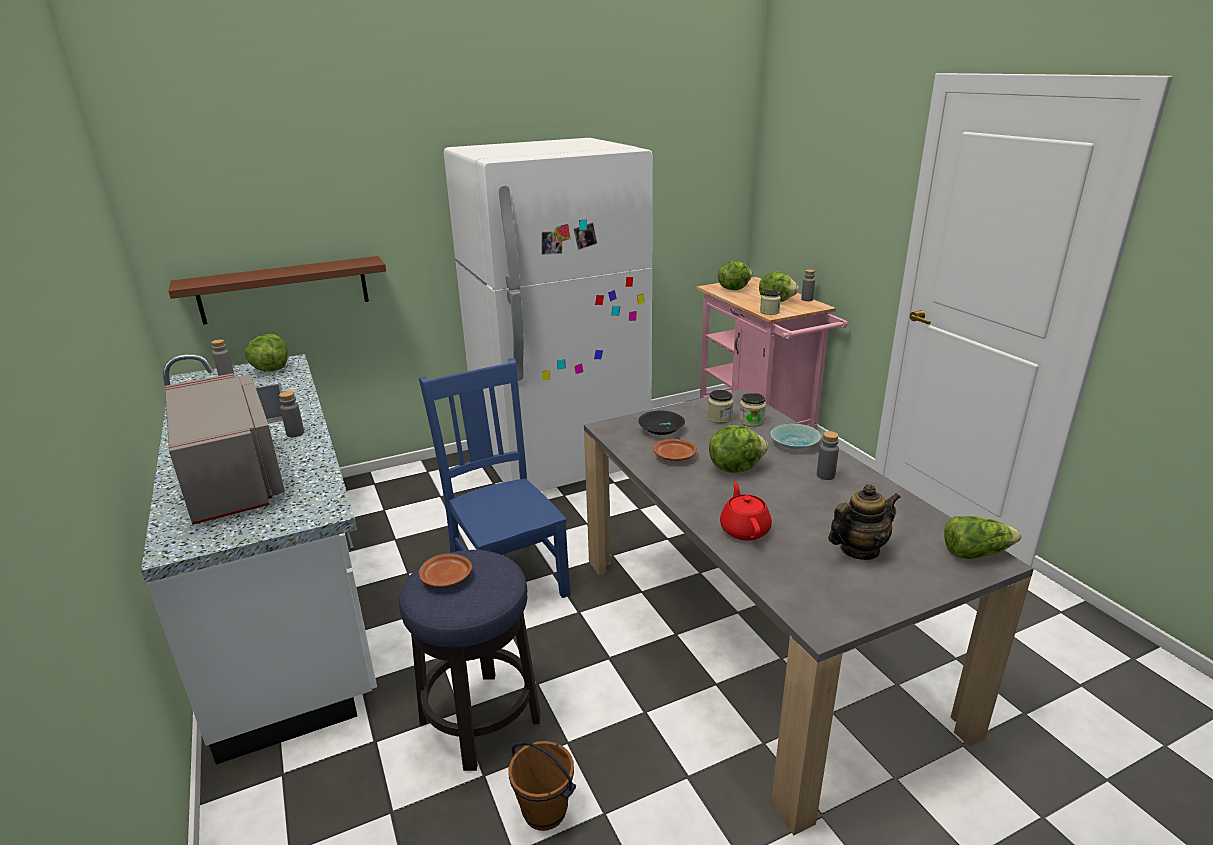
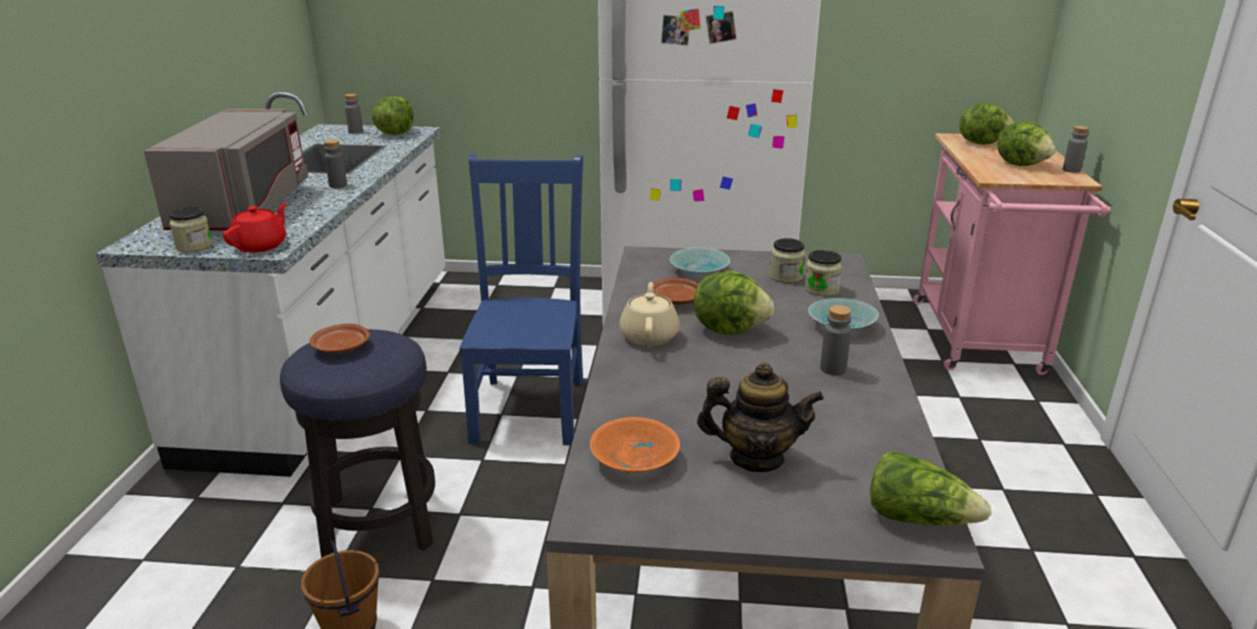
camera: 30 degrees right, 0 degrees up
(284, 290) = (438, 58): brown shelf -> none
(662, 430) = (701, 272): black bowl -> turquoise bowl
(692, 489) = (649, 336): none -> beige teapot
(744, 530) = (648, 392): red teapot -> red teapot (261, 245)
(769, 312) = (992, 174): jar -> jar (194, 246)
(798, 578) = (637, 459): none -> orange bowl

